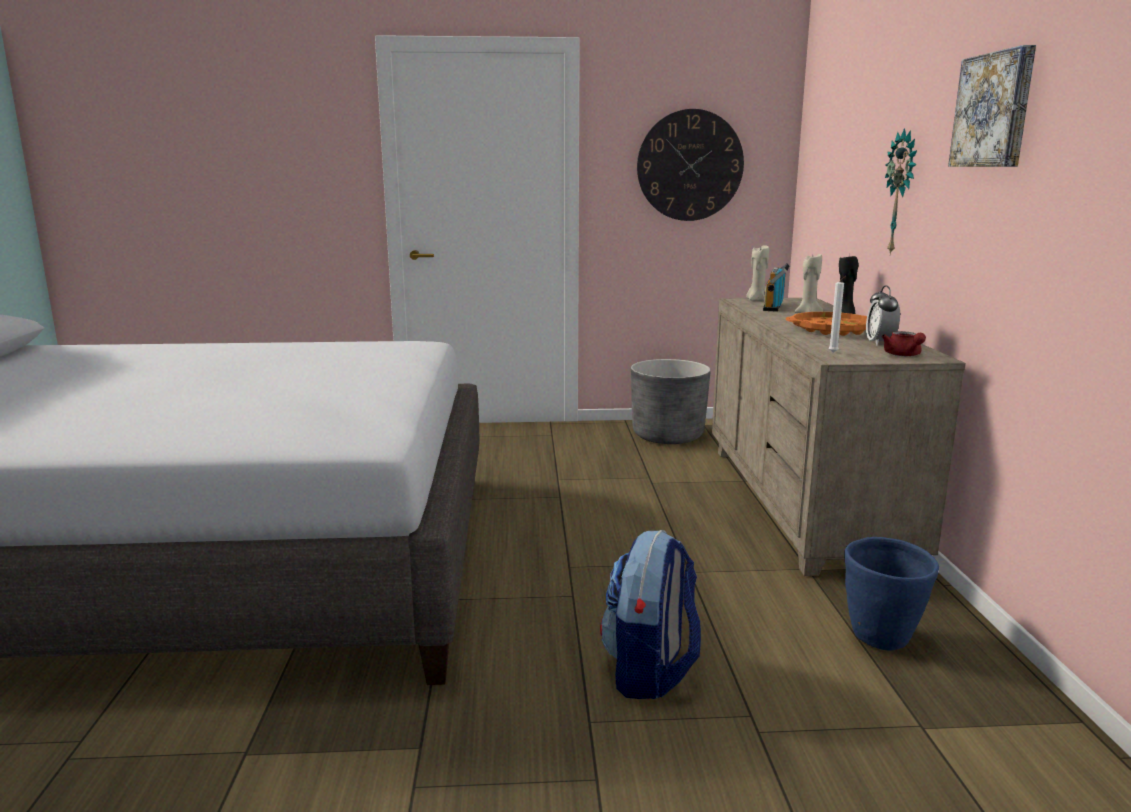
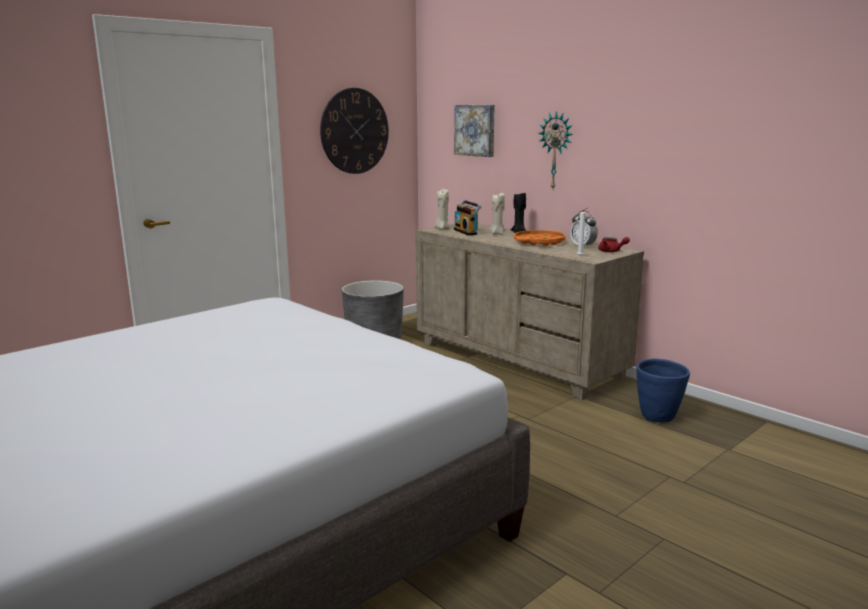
camera: 40 degrees left, 0 degrees up
(650, 672) = (599, 478): backpack -> none
(995, 110) = (643, 106): picture -> picture (475, 130)

